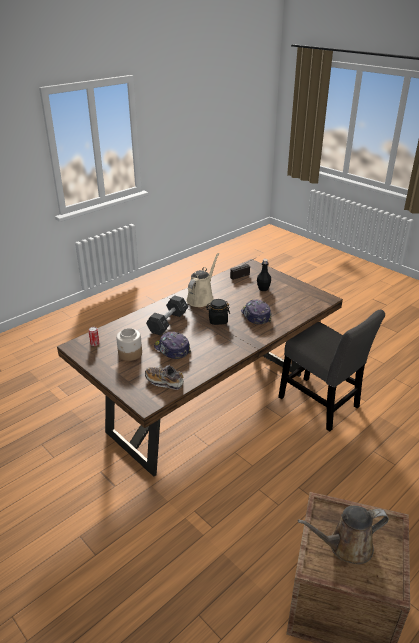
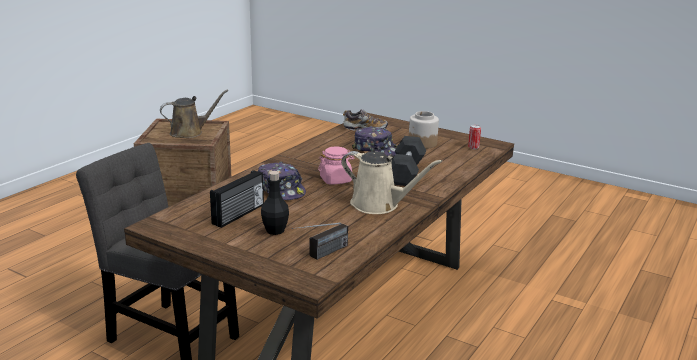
camera: 165 degrees right, 10 degrees down
(201, 298) = (379, 205): beige watering can -> beige watering can turned 75 degrees counterclockwise
(218, 320) = (336, 180): black jar -> pink jar
(281, 300) = (239, 214): none -> radio

